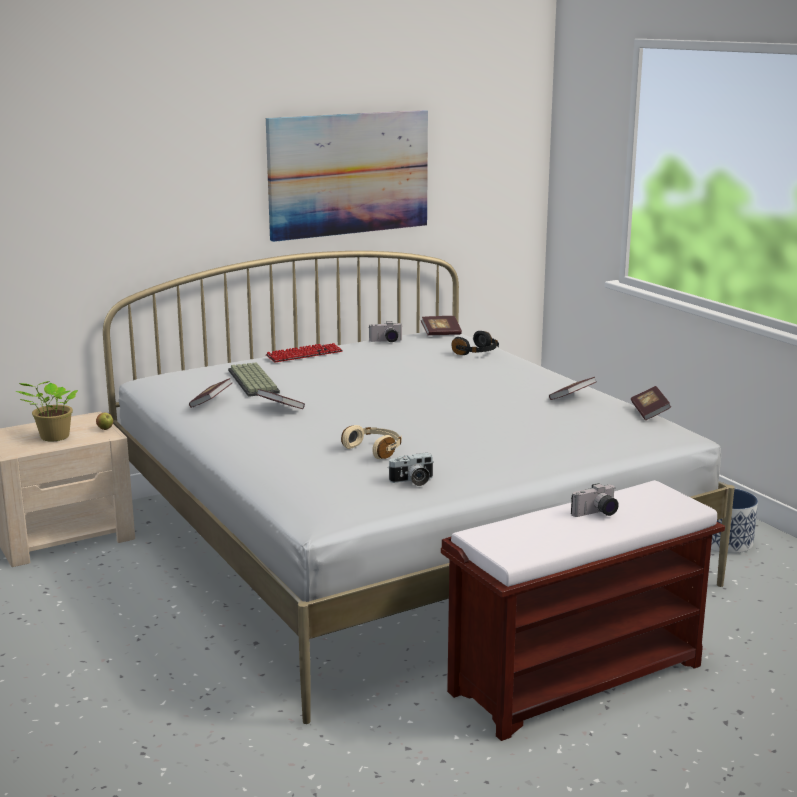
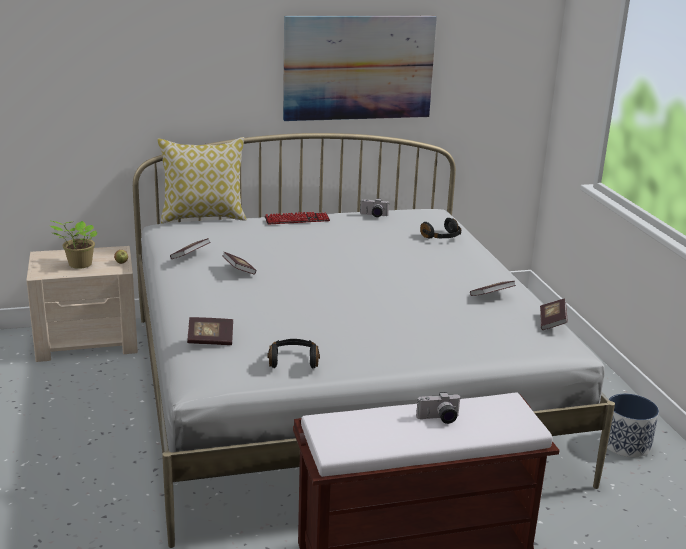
camera: 15 degrees right, 5 degrees up
(191, 365) = (203, 217): none -> pillow
(255, 381) = (238, 241): keyboard -> none
(374, 450) = (284, 324): beige headphones -> none
(413, 481) = (293, 361): camera -> black headphones
(441, 334) = (425, 213): book -> book (210, 340)

